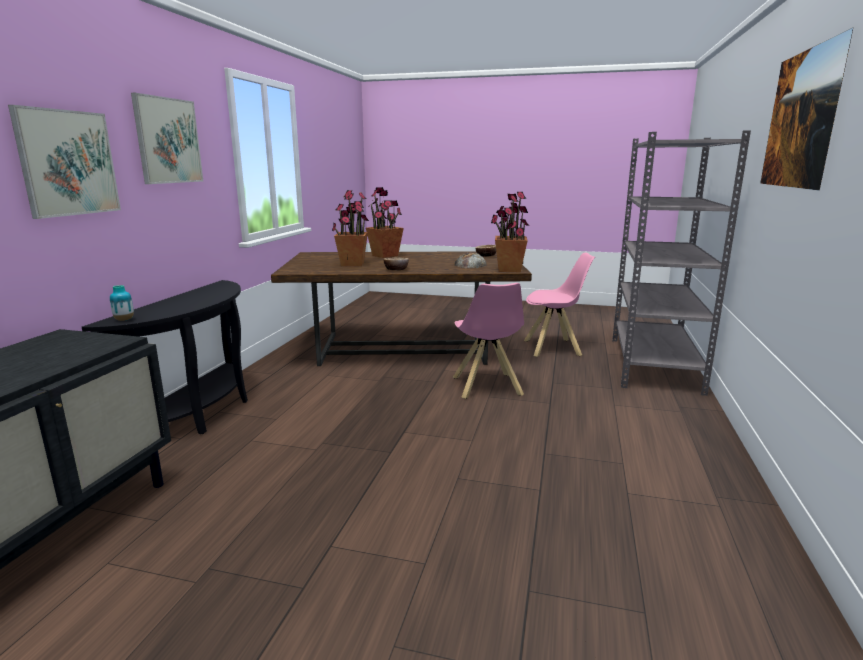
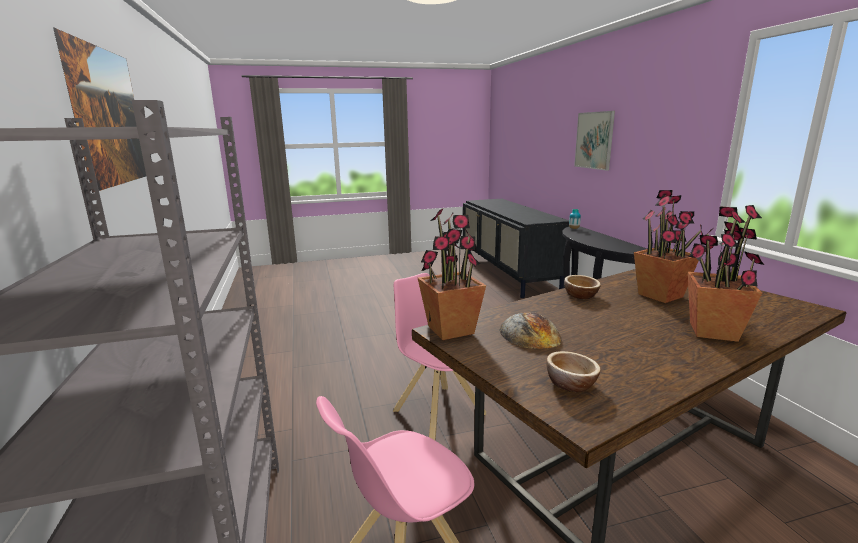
camera: 150 degrees right, 0 degrees up
(168, 141) = (654, 124): picture -> none

